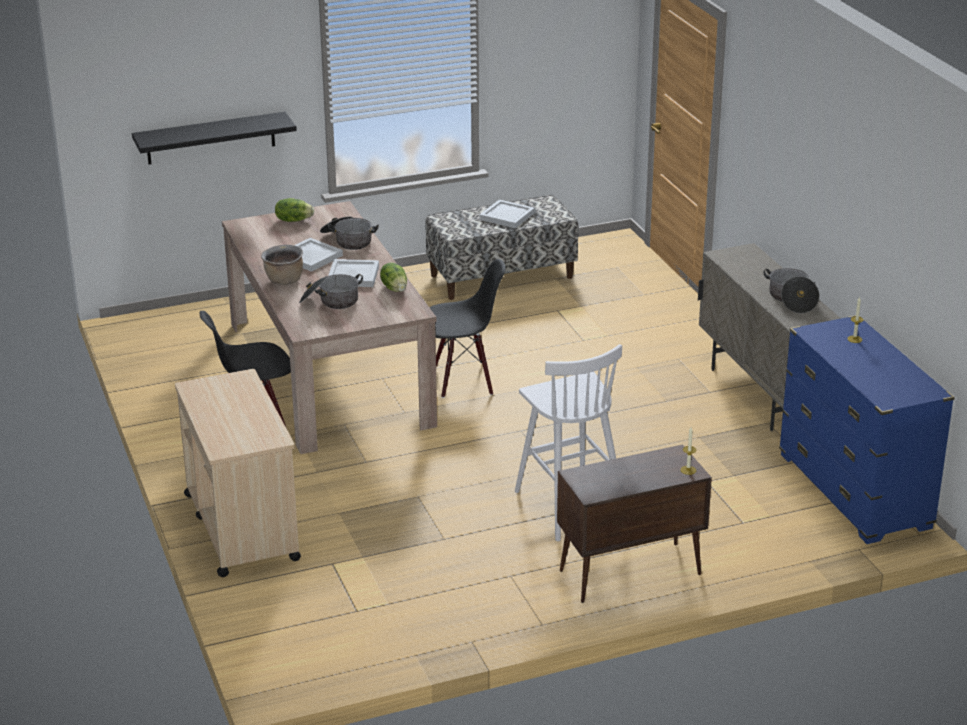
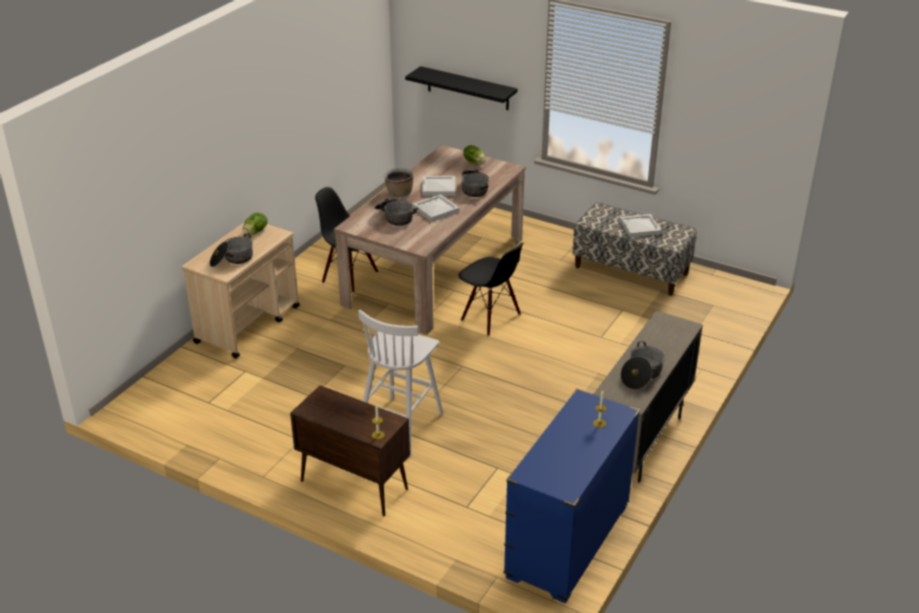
camera: 50 degrees right, 5 degrees up
(250, 424) = (232, 259): none -> cooking pot
(395, 288) = (440, 229): lettuce -> lettuce (256, 232)

